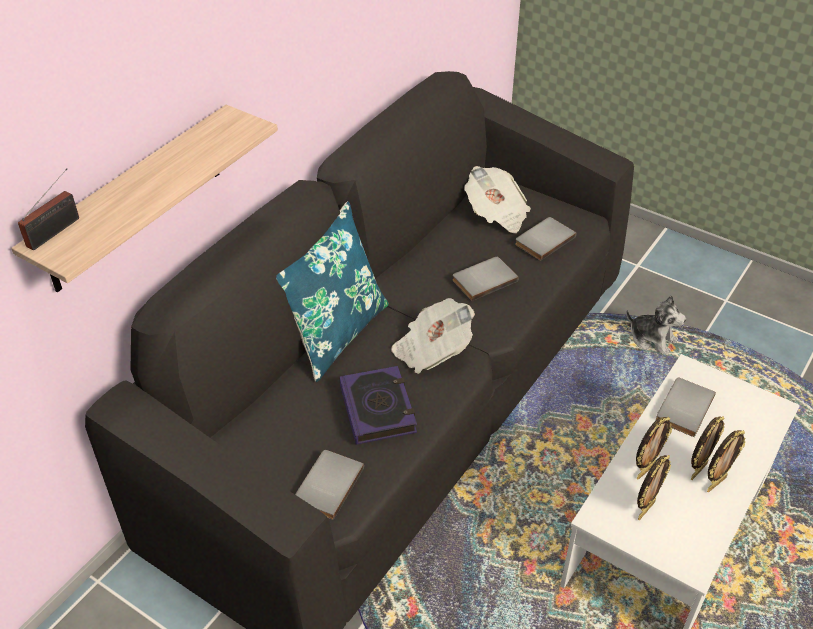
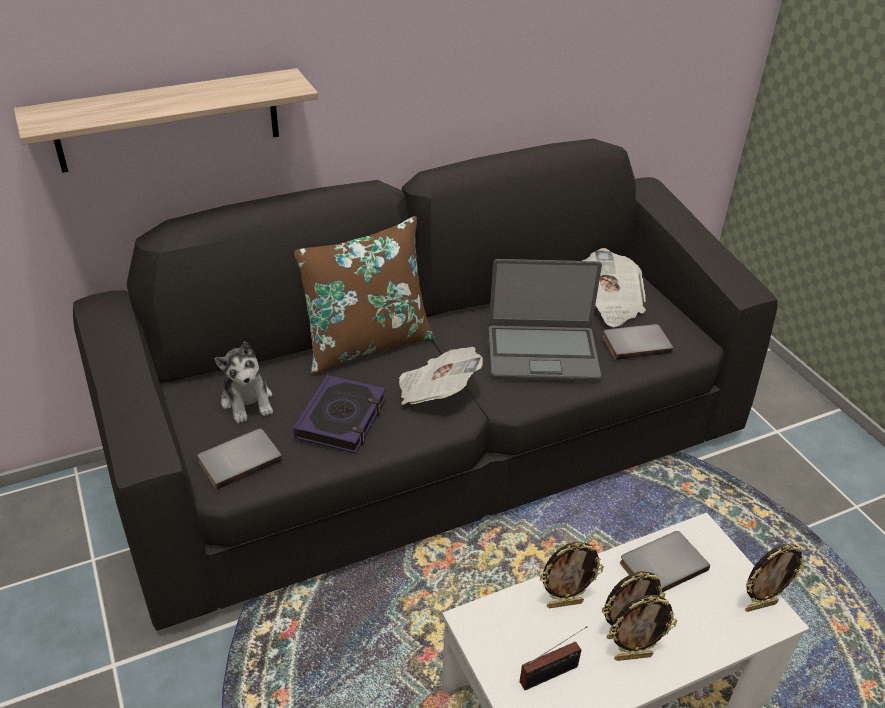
camera: 30 degrees right, 5 degrees down
(56, 231) = (57, 107): radio -> radio (552, 673)
(335, 333) = (366, 344): blue pillow -> brown pillow
(483, 279) = (542, 353): grey book -> laptop
(645, 509) = (530, 640): picture frame -> picture frame (760, 605)
(652, 339) = (736, 507): plush toy -> plush toy (248, 401)

